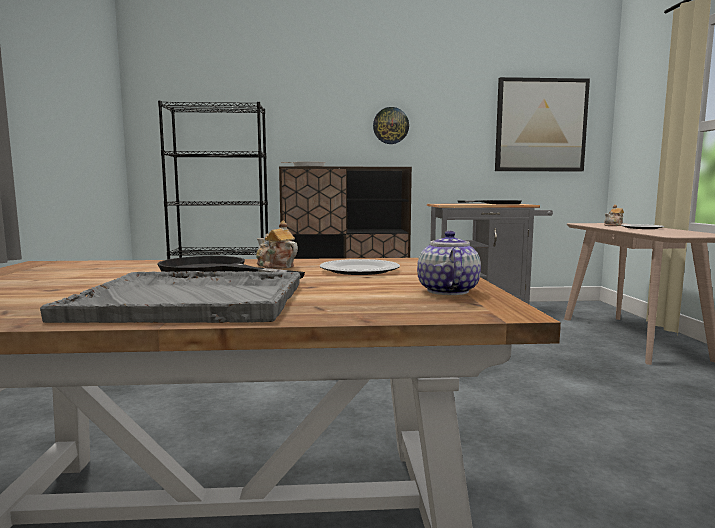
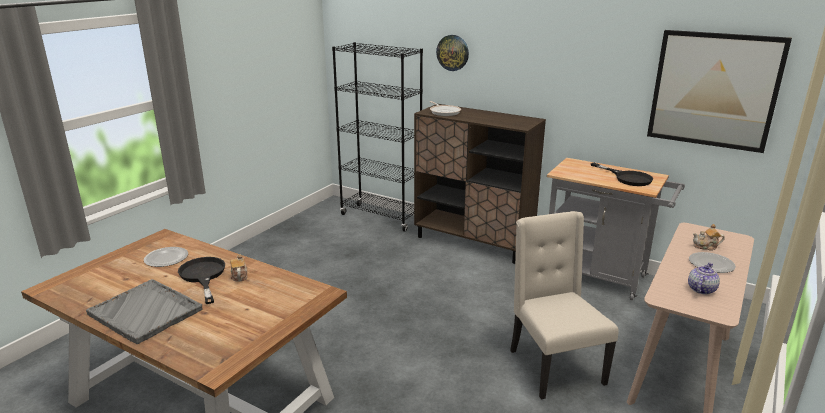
camera: 35 degrees right, 15 degrees up
(360, 270) = (262, 297): plate -> plate (167, 258)
(390, 125) = (537, 73): wall clock -> wall clock (452, 52)
(447, 291) = (240, 342): teapot -> teapot (701, 289)
(559, 360) = (553, 366): none -> beige chair

